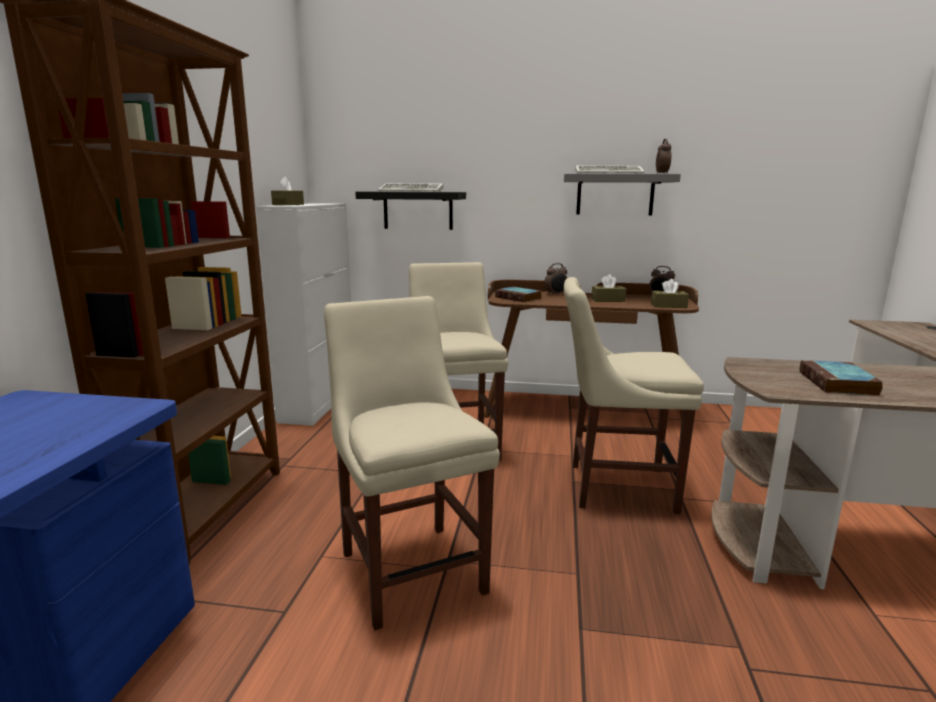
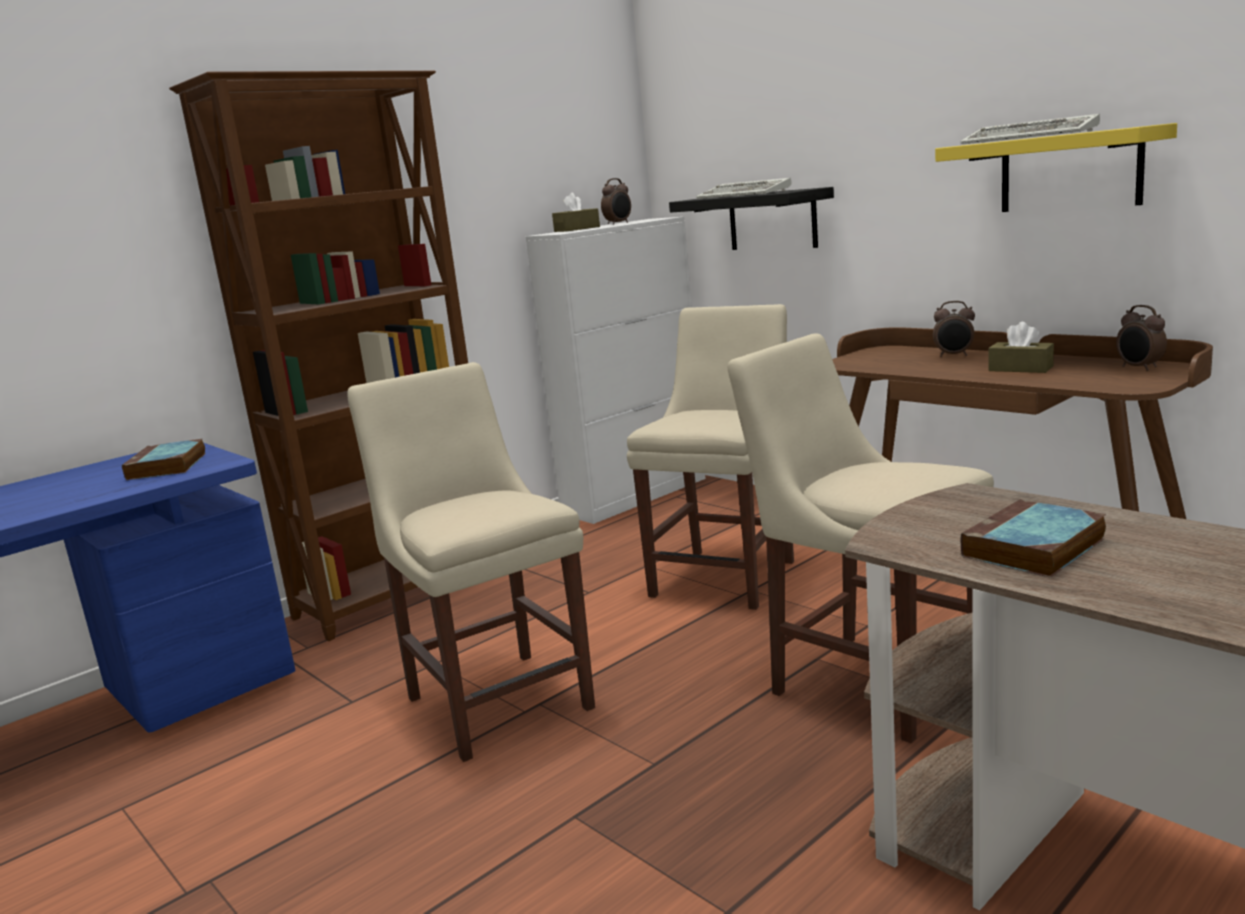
camera: 40 degrees right, 0 degrees up
(410, 567) = (496, 698): beige chair -> beige chair turned 45 degrees counterclockwise
(519, 298) = (876, 360): book -> book (167, 466)
(615, 195) = (1070, 171): grey shelf -> yellow shelf
(662, 174) = (1144, 125): alarm clock -> alarm clock (618, 223)
(668, 306) = (1110, 384): brown tissue box -> none

